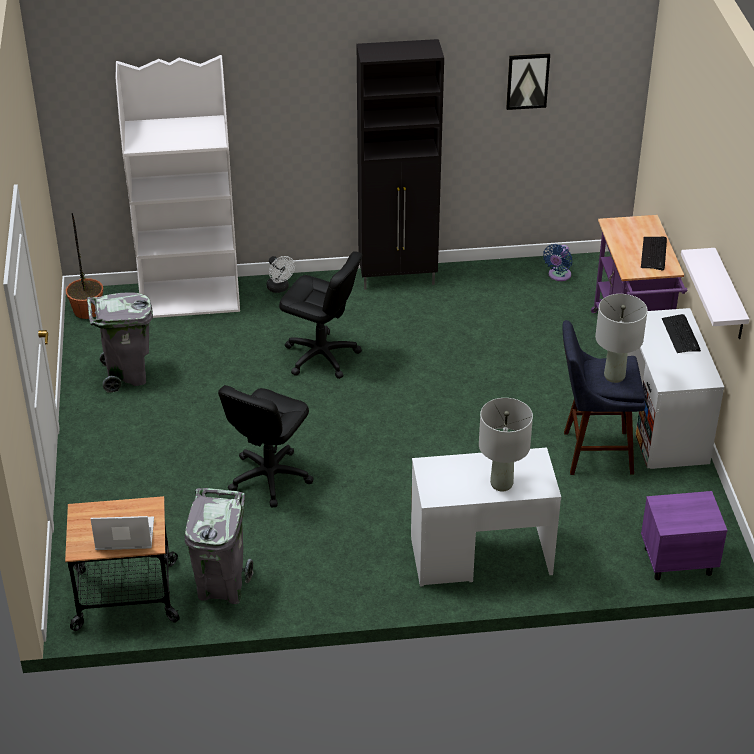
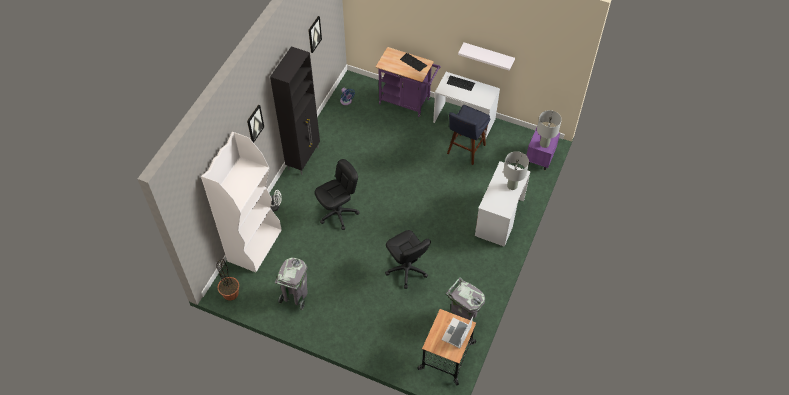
camera: 60 degrees left, 15 degrees up
(293, 99) = (255, 123): none -> picture
(614, 376) = (473, 117): grey table lamp -> grey table lamp (544, 144)

